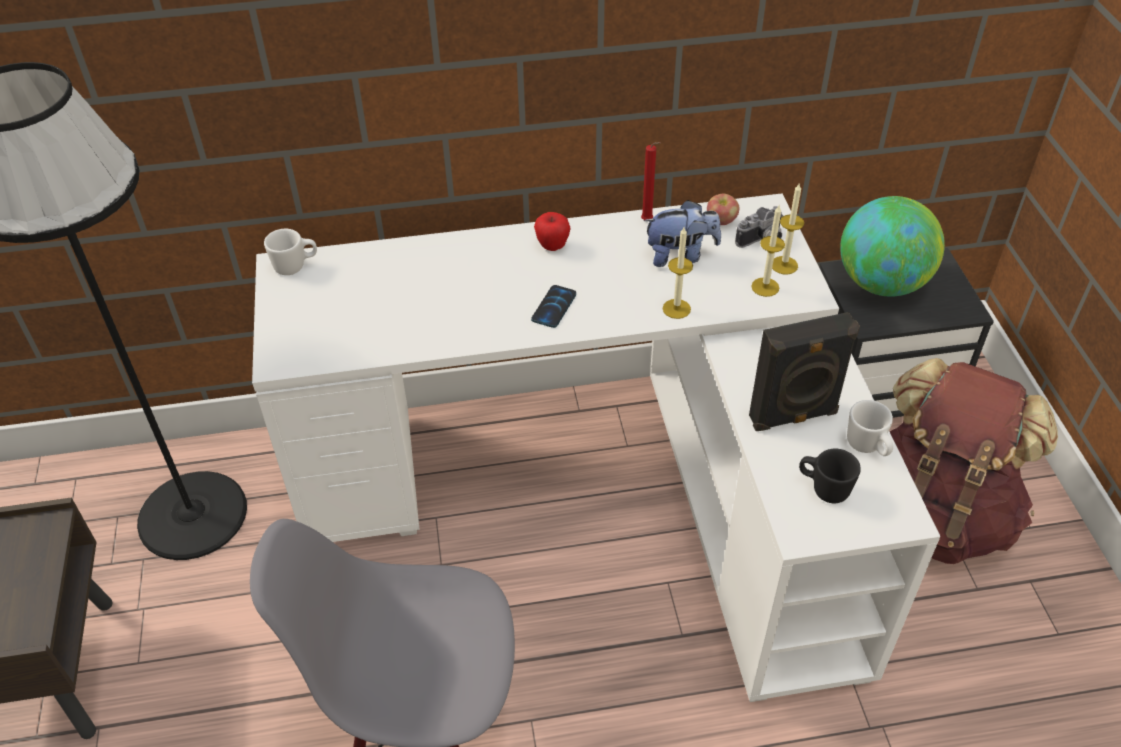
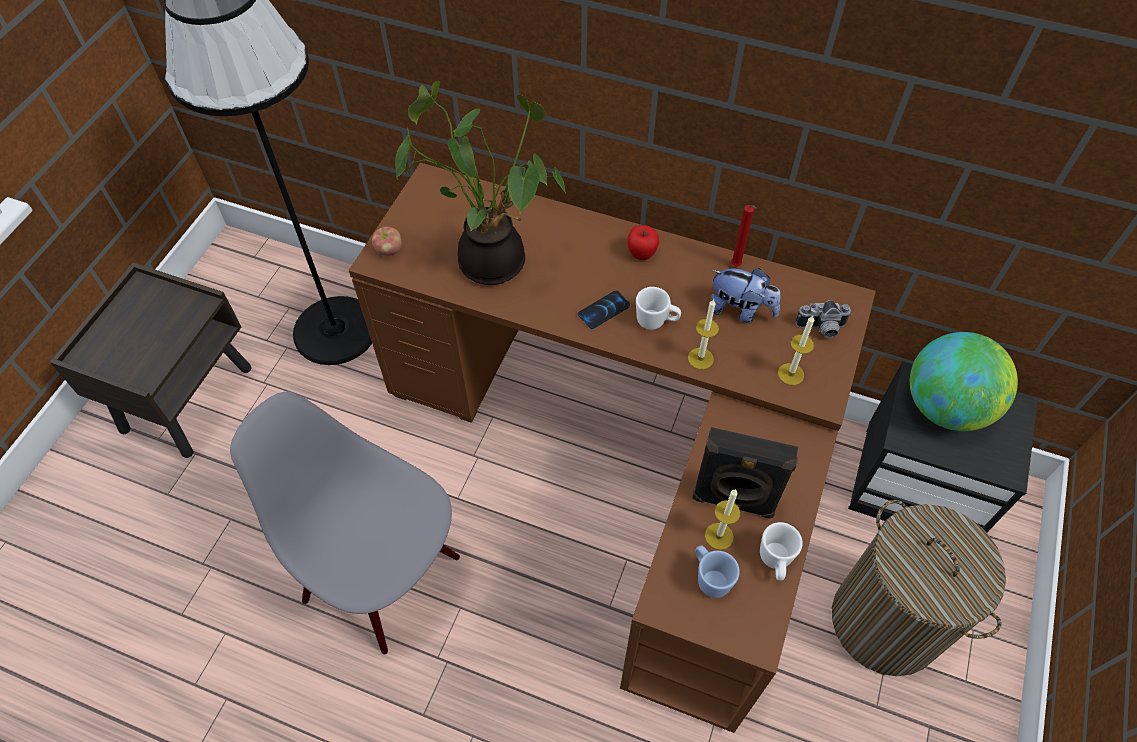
camera: 30 degrees right, 10 degrees up
(295, 266) = (439, 185): white mug -> white mug (656, 321)
(405, 307) = (493, 257): none -> potted plant
(603, 488) = (628, 457): white desk -> brown desk
(721, 221) = (799, 294): apple -> apple (389, 250)
(784, 265) = (823, 361): candle -> candle (719, 536)
(823, 488) = (709, 577): black mug -> blue mug
(933, 513) = (886, 622): brown backpack -> laundry basket

